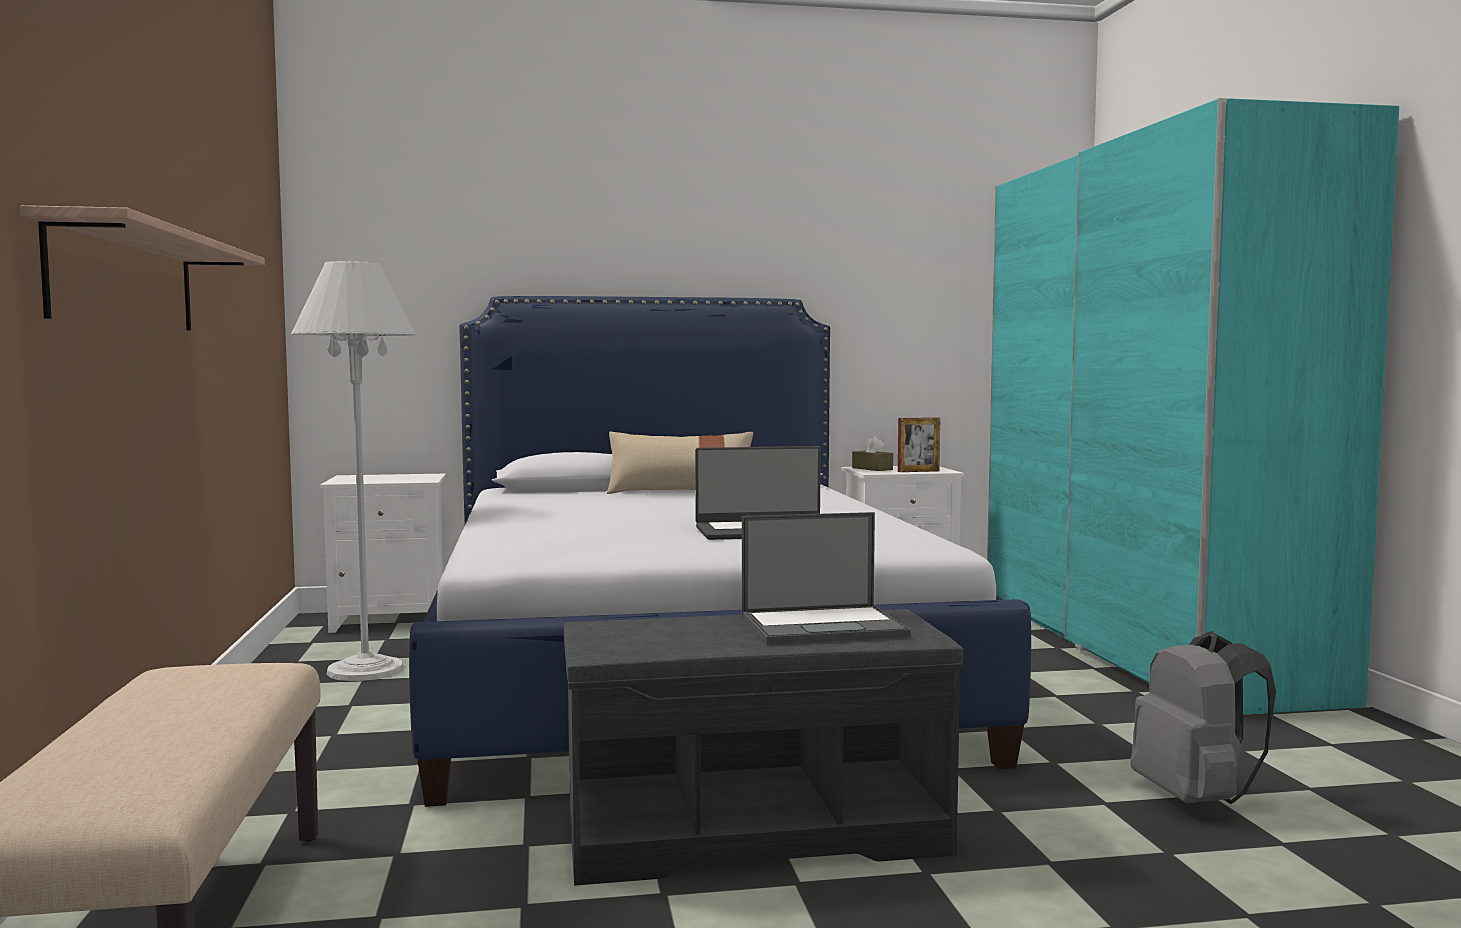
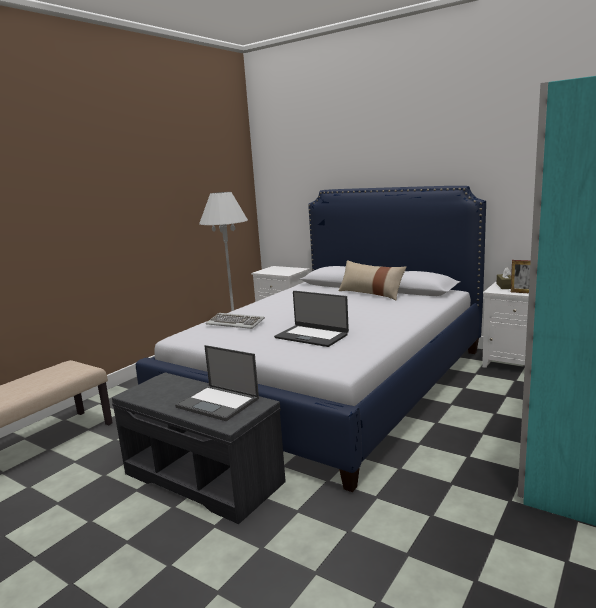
camera: 45 degrees right, 10 degrees up
(126, 281) = (99, 221): shelf -> none
(564, 532) = (235, 323): none -> keyboard
(1196, 799) = (396, 552): grey backpack -> none

